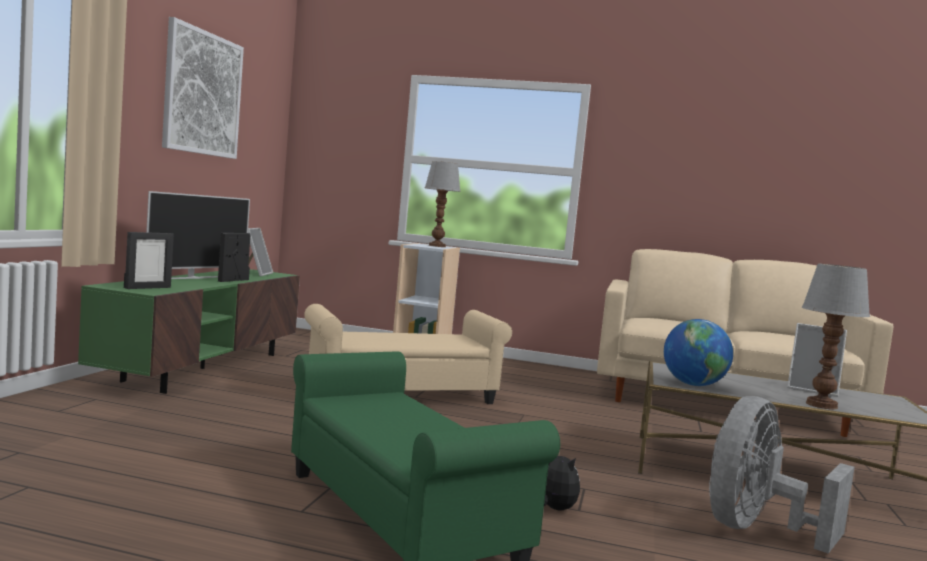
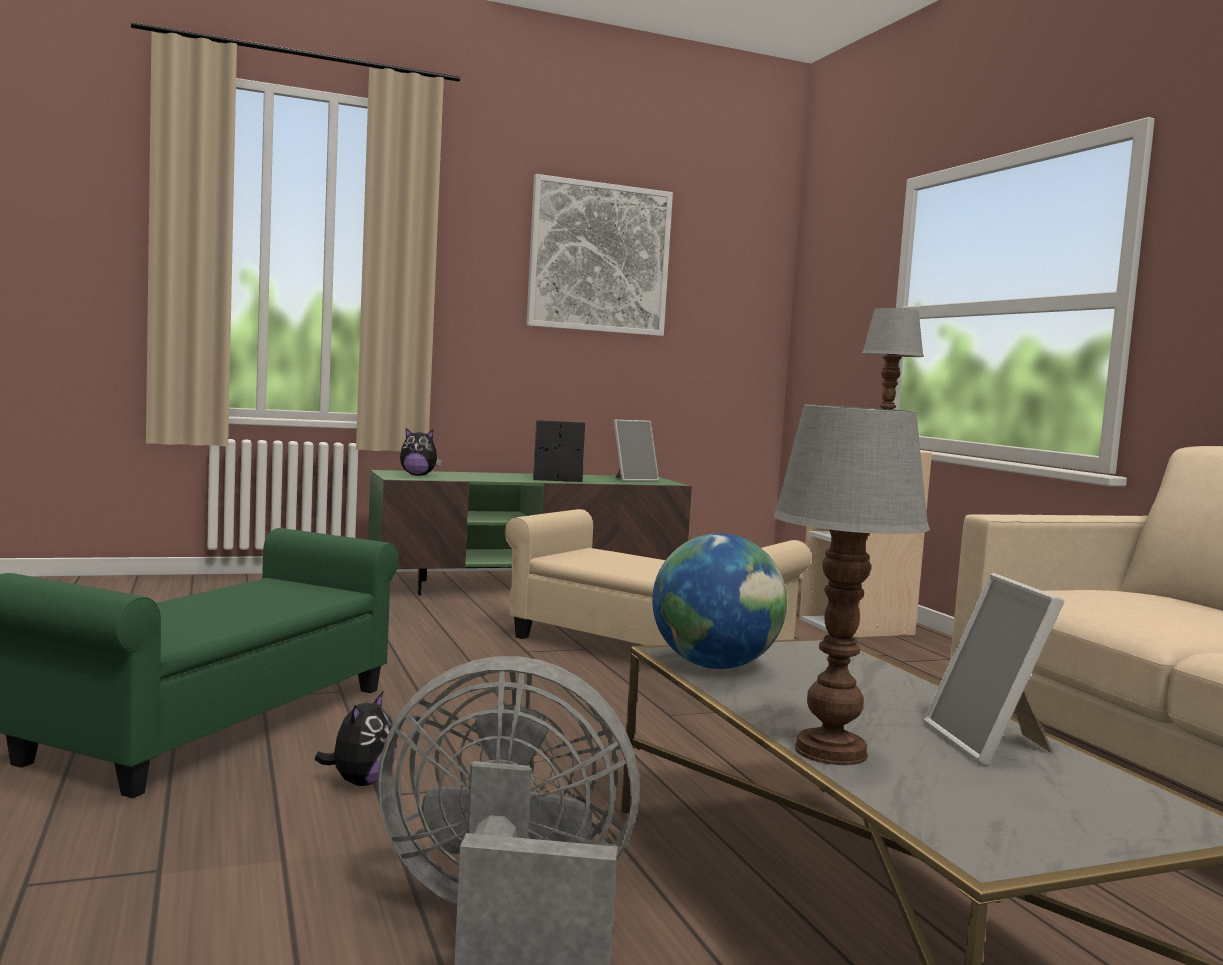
camera: 55 degrees right, 0 degrees up
(147, 287) = (418, 475): picture frame -> plush toy
(194, 277) = (527, 475): television -> none

